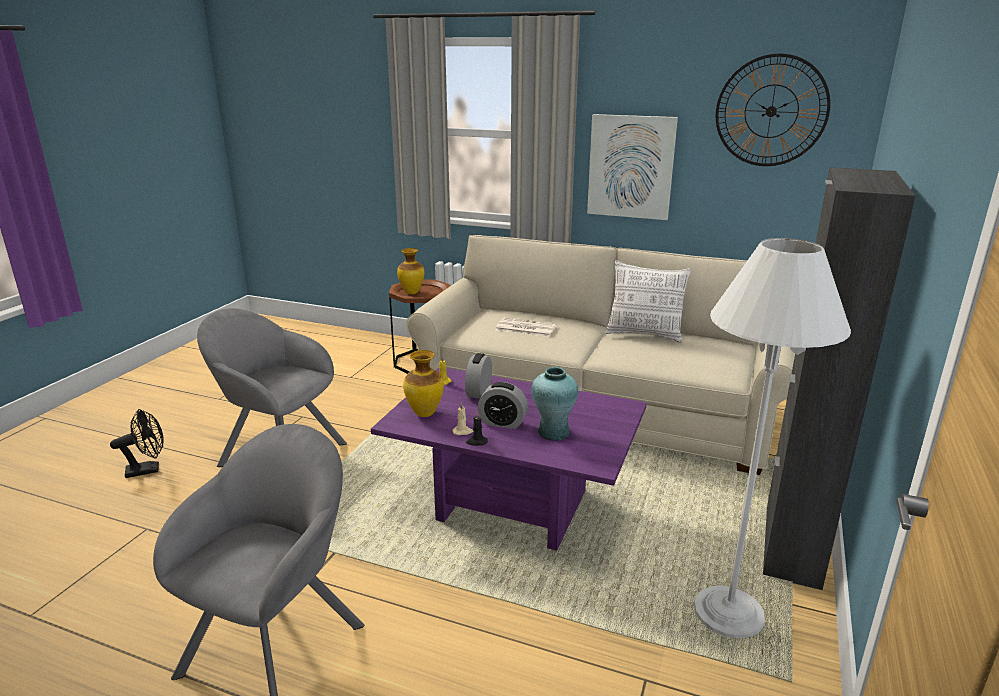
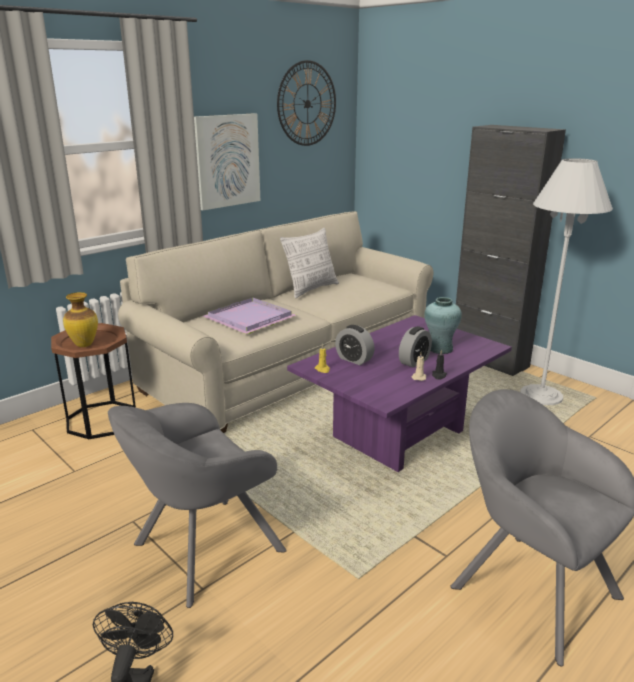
camera: 65 degrees left, 0 degrees up
(424, 413) = (376, 386): vase -> none
(525, 328) = (249, 319): newspaper -> purple tray

